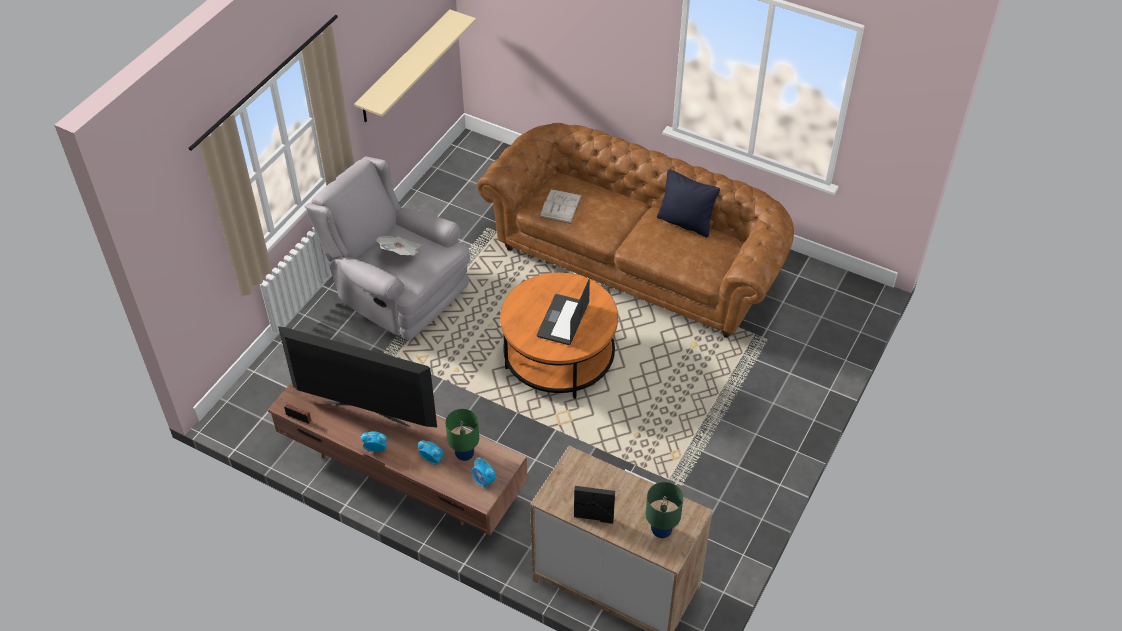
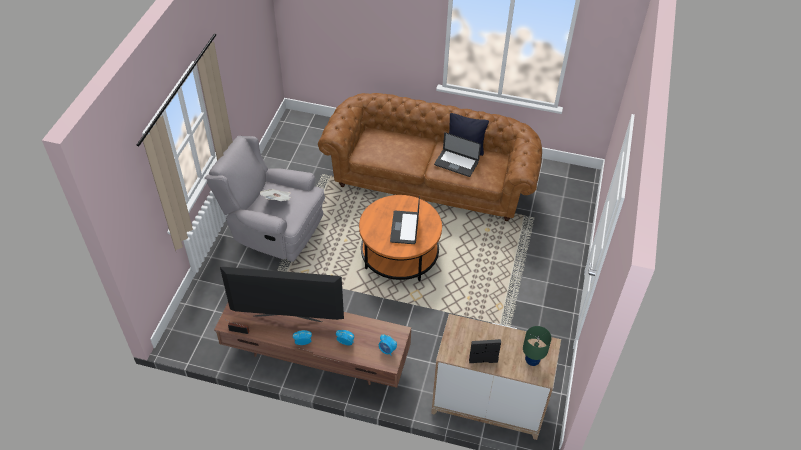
camera: 15 degrees left, 0 degrees up
(405, 67) = (251, 68): beige shelf -> none
(465, 455) = (368, 335): green table lamp -> none
(561, 206) = (378, 150): white book -> none
(664, 243) = (456, 163): none -> laptop

